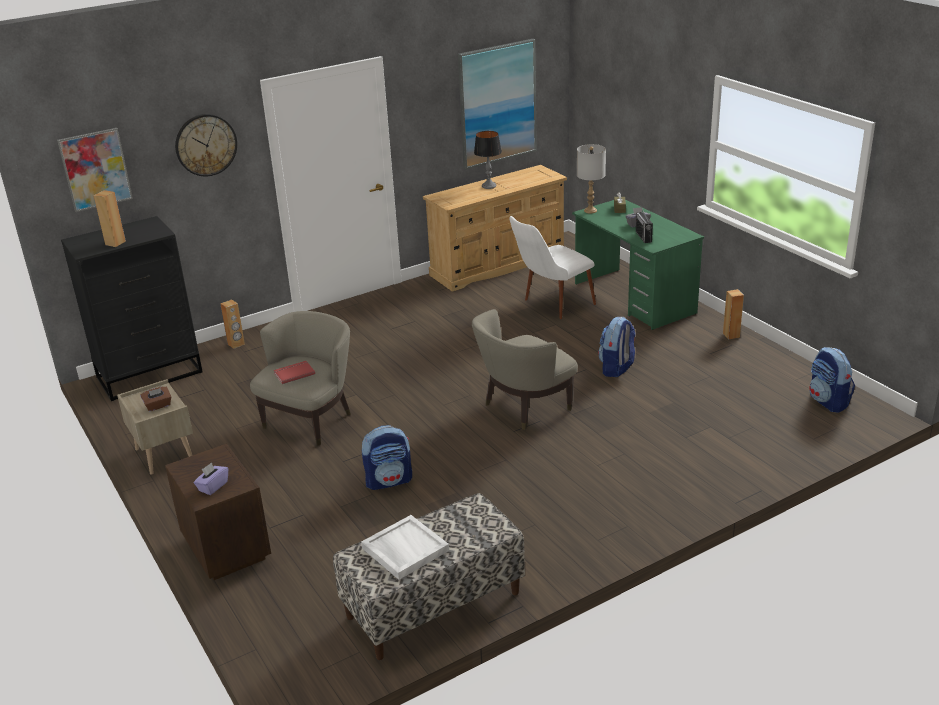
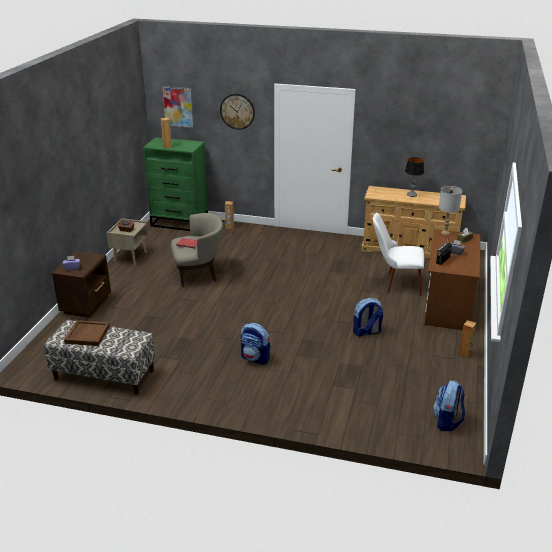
camera: 45 degrees right, 0 degrees up
(150, 374) = (180, 223): black dresser -> green dresser
(389, 481) = (179, 317): backpack -> backpack (255, 358)
(404, 549) = (87, 334): white tray -> brown tray
(497, 104) = (438, 143): picture -> none
(524, 407) = (287, 322): beige armchair -> none
(634, 298) = (448, 304): green desk -> brown desk

